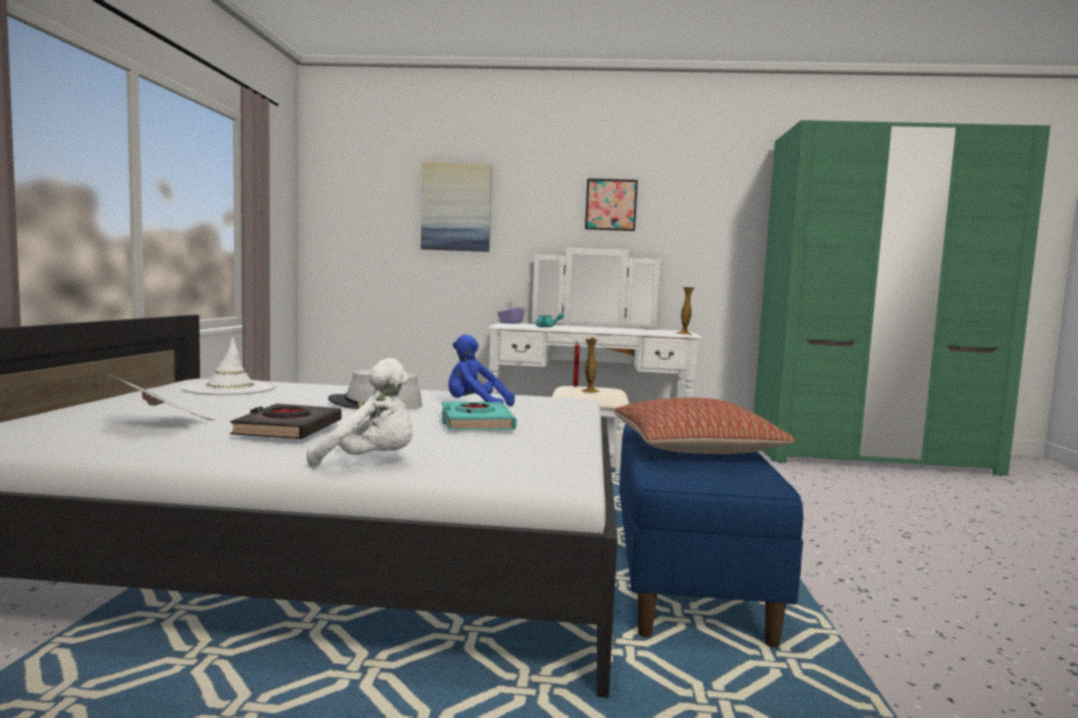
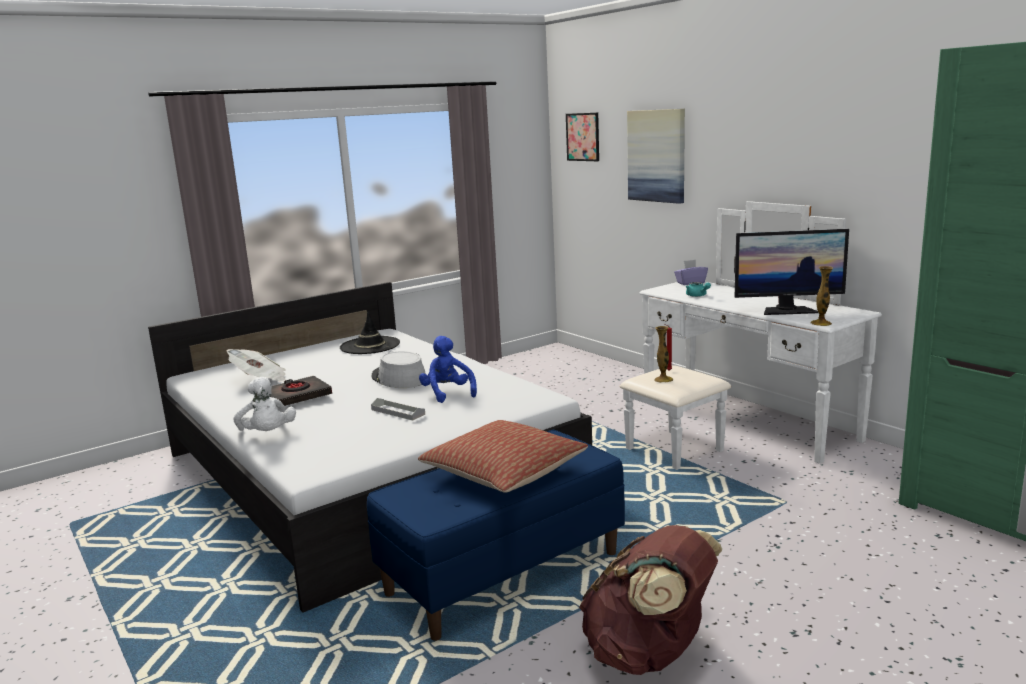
camera: 50 degrees right, 10 degrees up
(229, 388) = (370, 345): white hat -> black hat
(476, 423) = (398, 412): turquoise book -> grey tray
(611, 204) = (797, 149): picture -> picture (583, 137)
(639, 330) = (787, 310): none -> monitor
(894, 580) = (649, 654): none -> brown backpack

